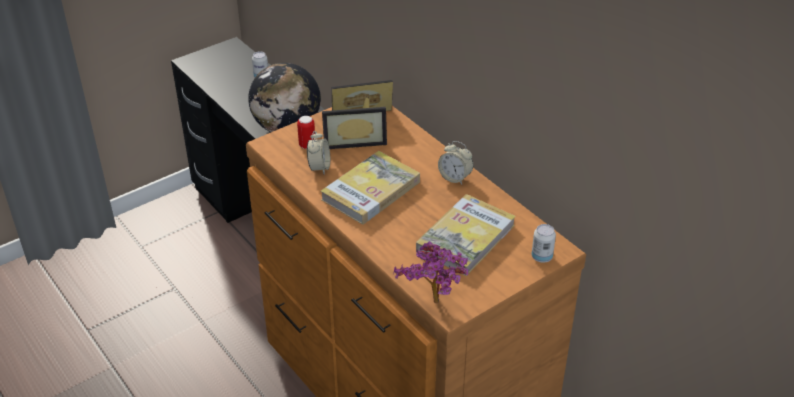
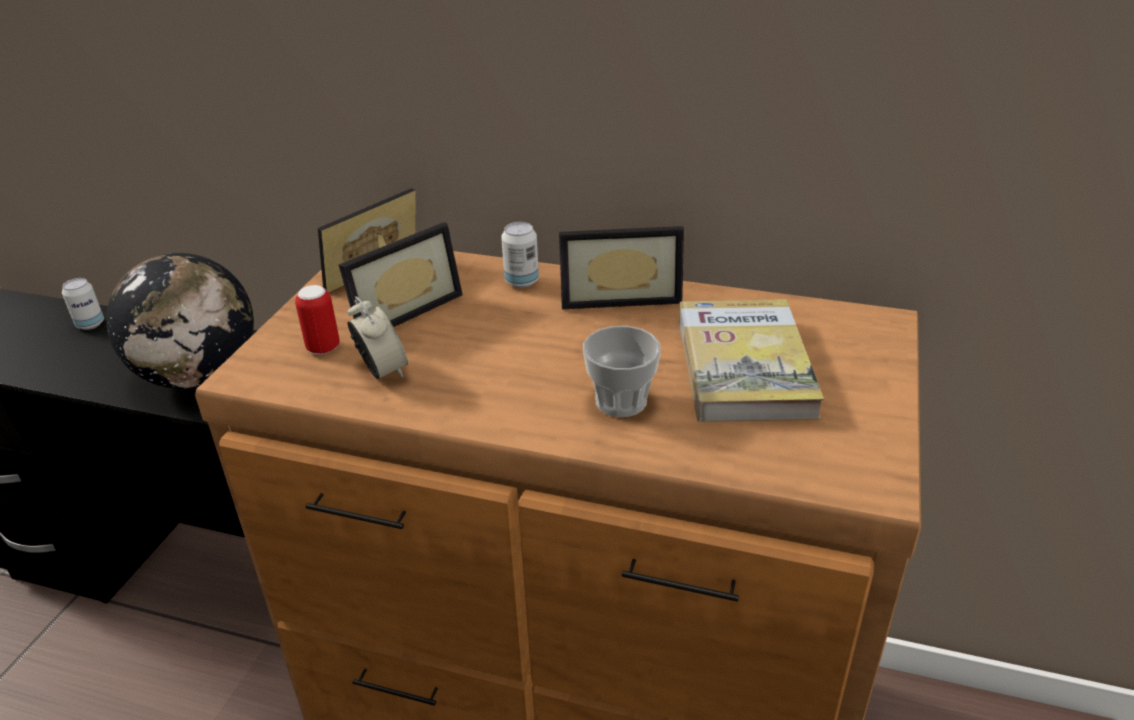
camera: 35 degrees left, 5 degrees down
(371, 191) = (513, 367): book -> none
(396, 227) = (621, 401): none -> cup
(435, 306) = (841, 491): potted plant -> none
(455, 178) = (620, 295): alarm clock -> picture frame
(541, 257) = (877, 341): can -> can (521, 281)

